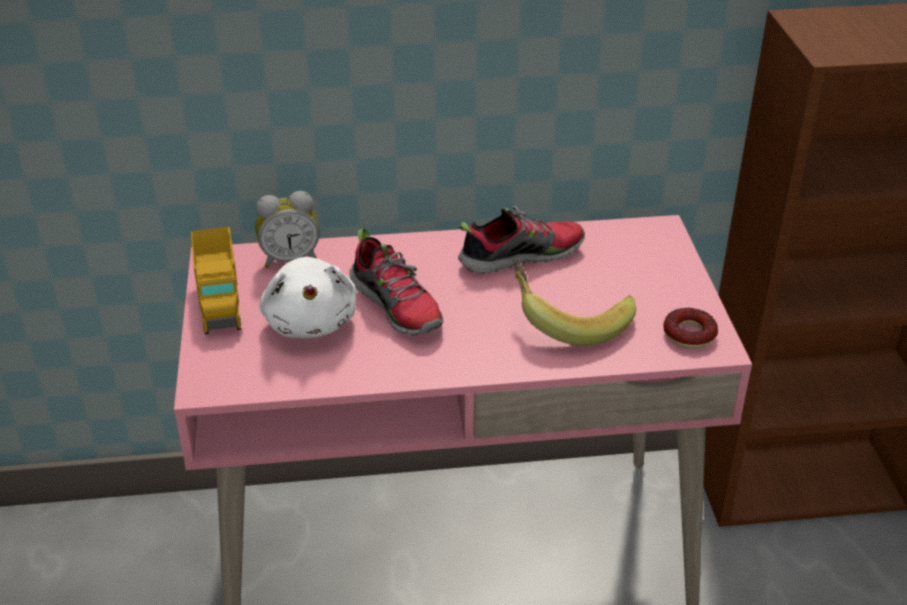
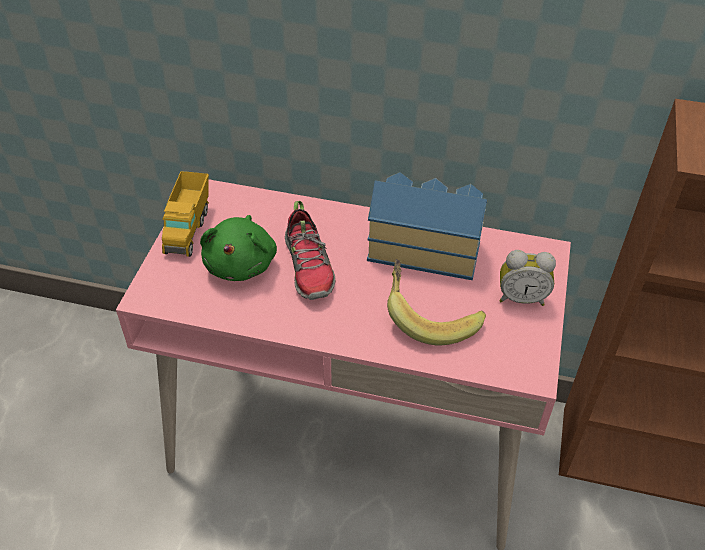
camera: 20 degrees right, 10 degrees up
(290, 259) = (254, 205): alarm clock -> alarm clock (521, 297)
(311, 321) = (241, 263): white plush toy -> green plush toy
(521, 256) = (423, 247): shoe -> toy house
(689, 334) = (519, 356): donut -> none

